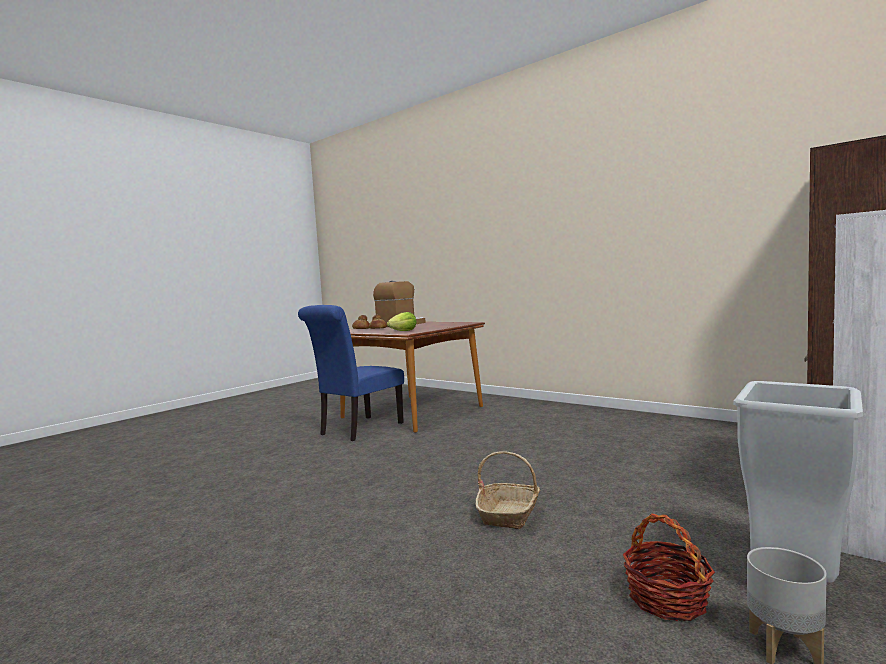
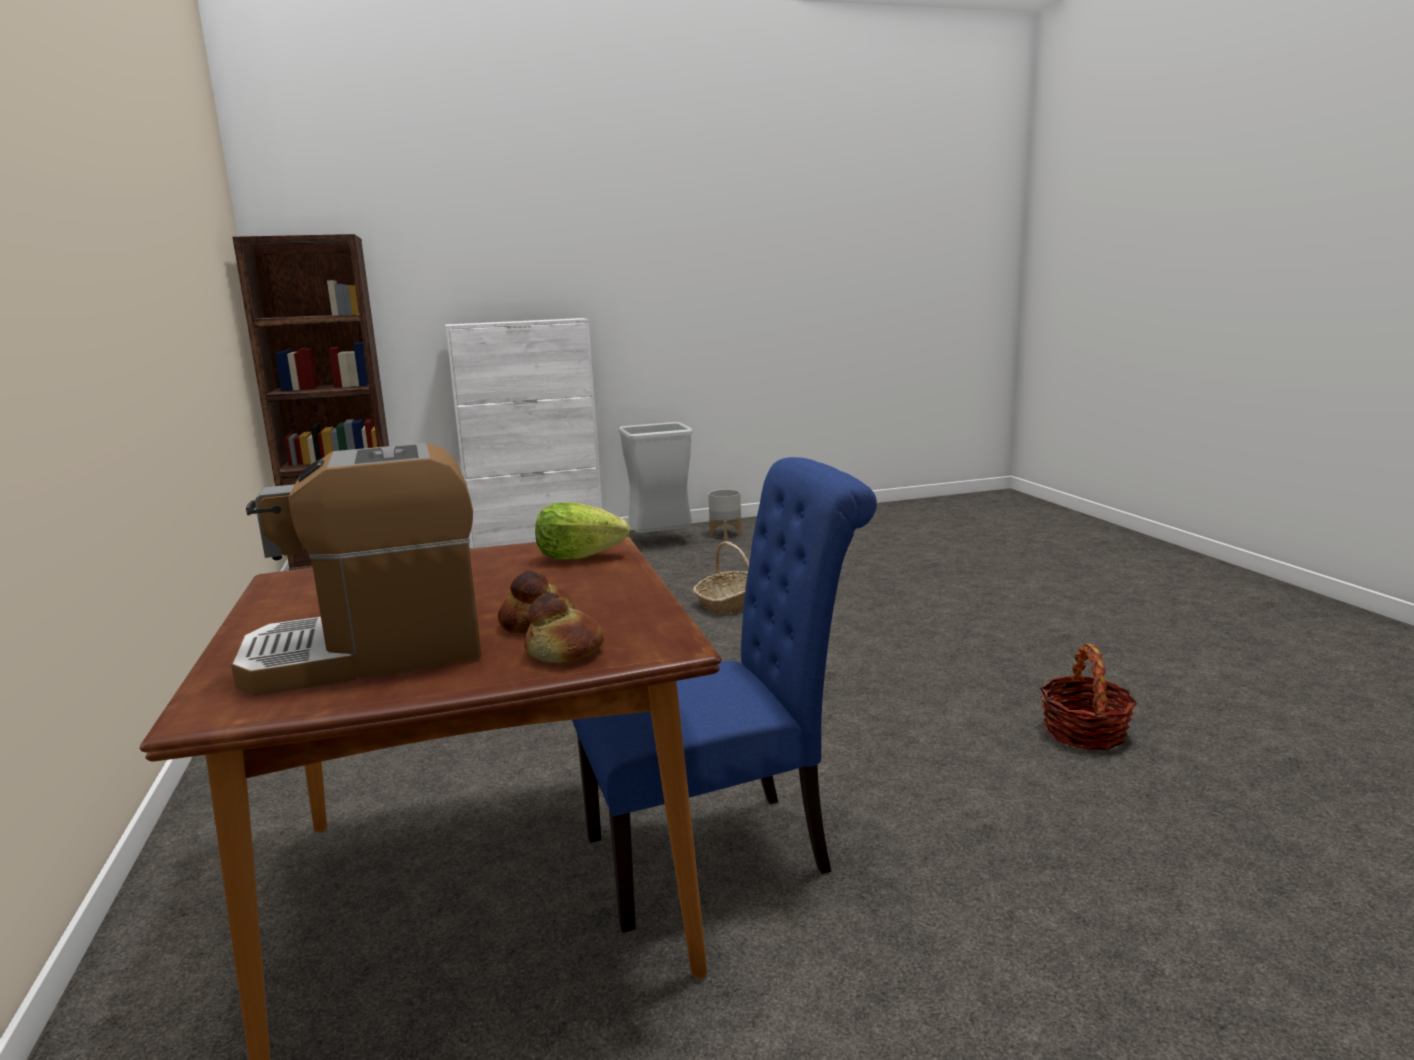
camera: 145 degrees left, 10 degrees up
(667, 599) = (735, 551): basket -> basket (1084, 732)

